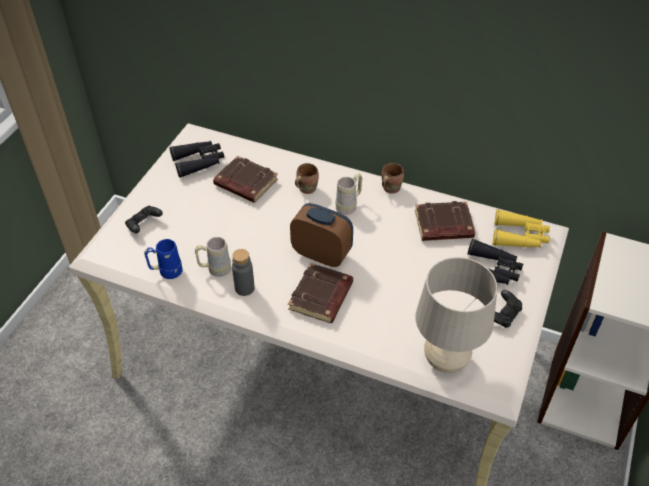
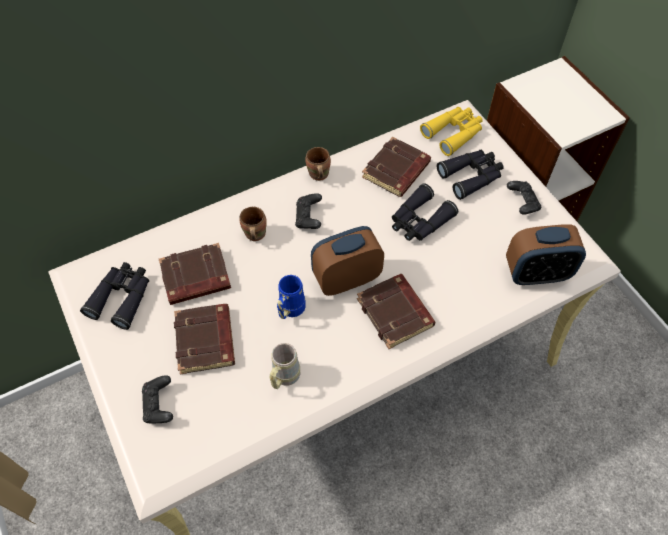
camera: 50 degrees left, 10 degrees up
(166, 272) = (245, 424): blue mug -> blue mug (290, 311)
(205, 217) = (206, 341): none -> brown book
(244, 288) = (330, 368): grey bottle -> none
(349, 205) = (309, 218): beige mug -> black game controller
(414, 264) = (419, 221): none -> black binoculars
(445, 360) = (536, 273): beige table lamp -> alarm clock

